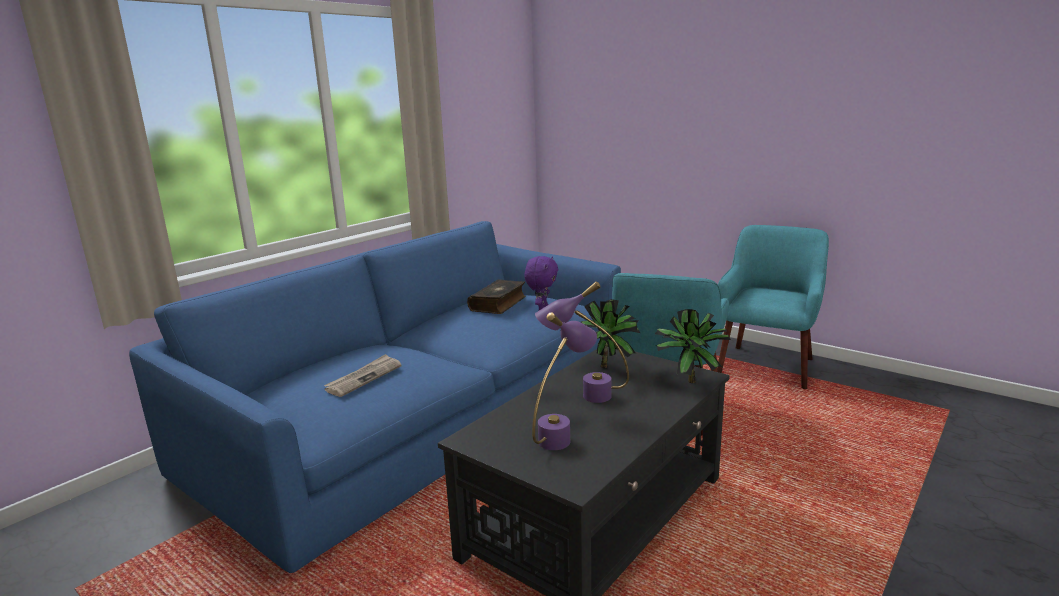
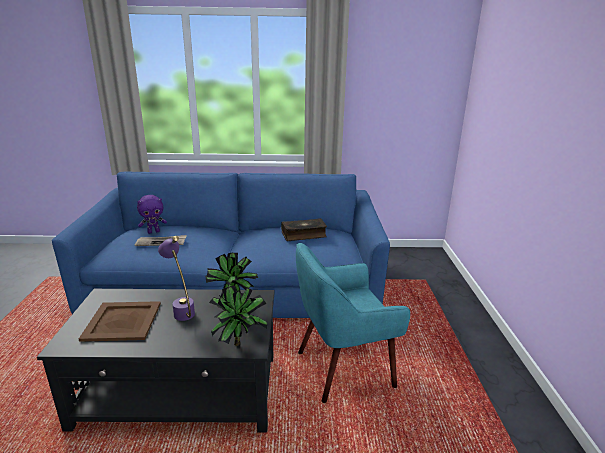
camera: 50 degrees right, 5 degrees up
(542, 309) = (316, 250): purple plush toy -> purple plush toy (154, 232)
(563, 434) = (122, 321): purple table lamp -> brown tray
(767, 366) = (492, 399): turquoise armchair -> none

